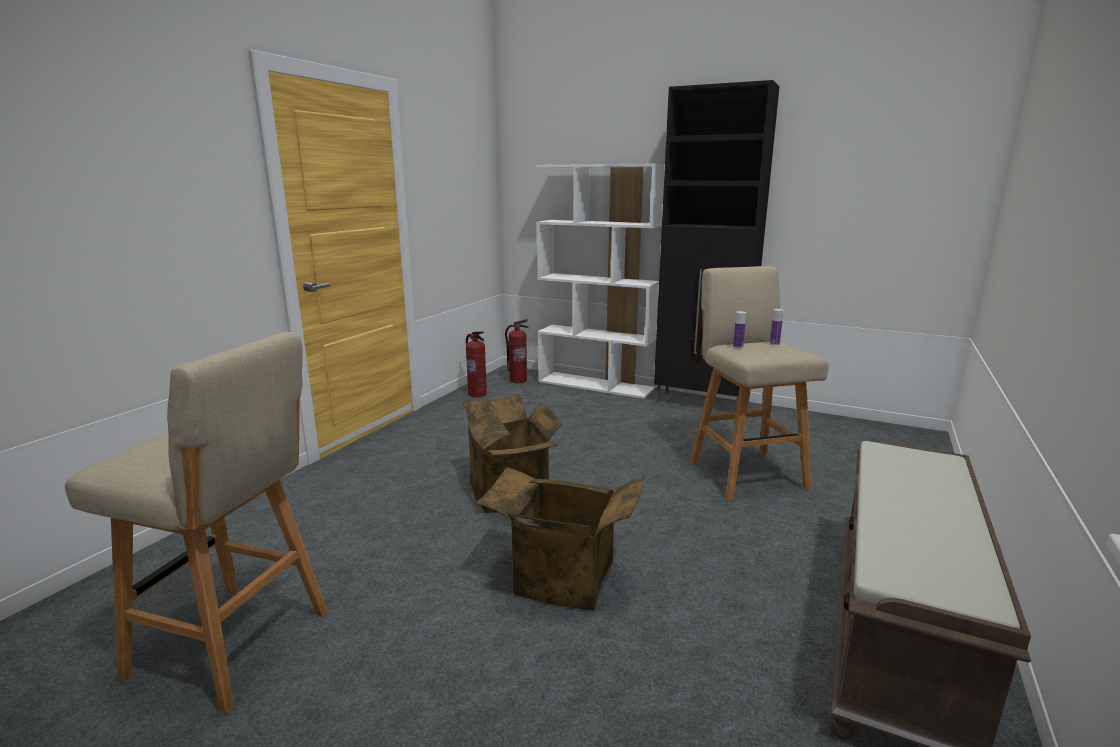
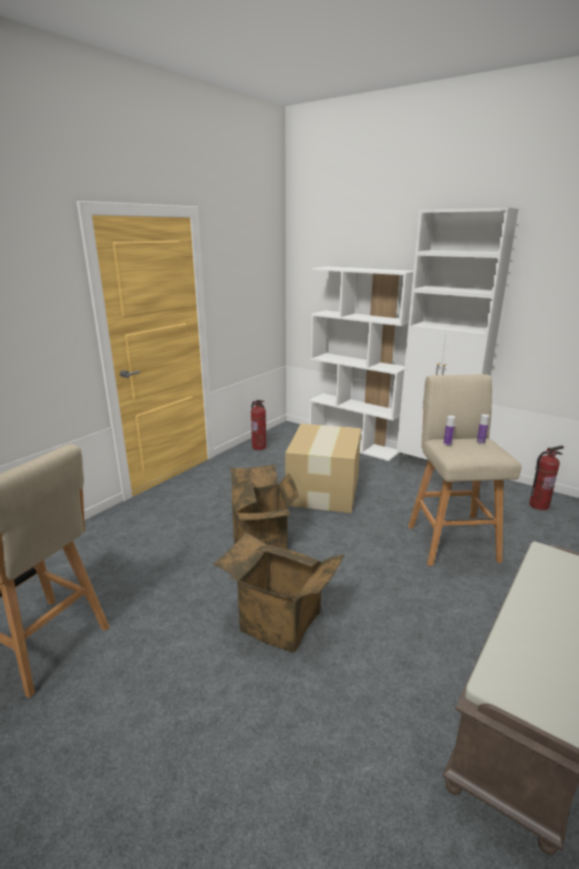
camera: 10 degrees right, 5 degrees up
(518, 380) = (293, 436): fire extinguisher -> fire extinguisher (538, 505)
(575, 433) = (324, 489): none -> cardboard box
(701, 403) = (435, 469): black cabinet -> white cabinet

